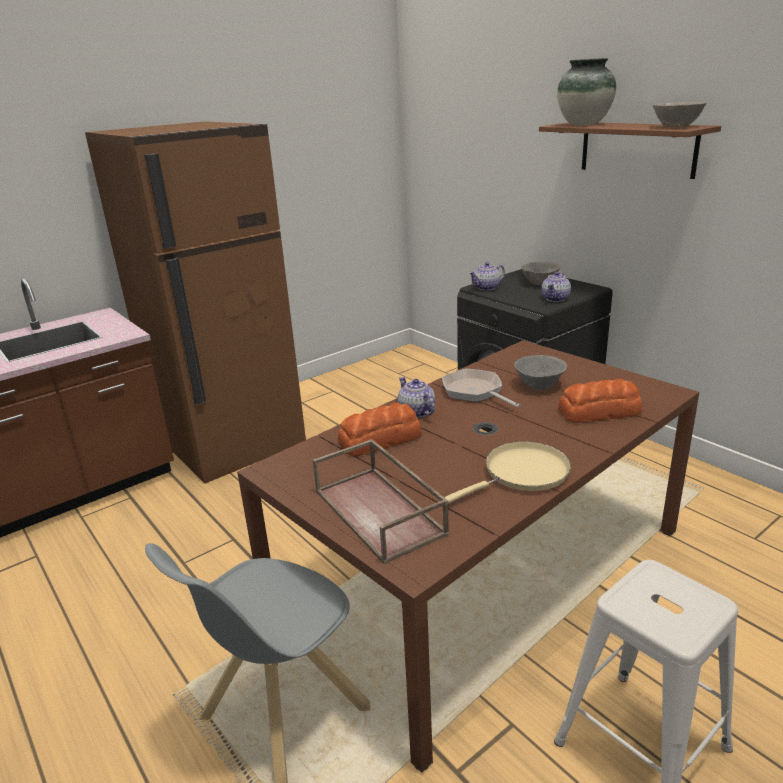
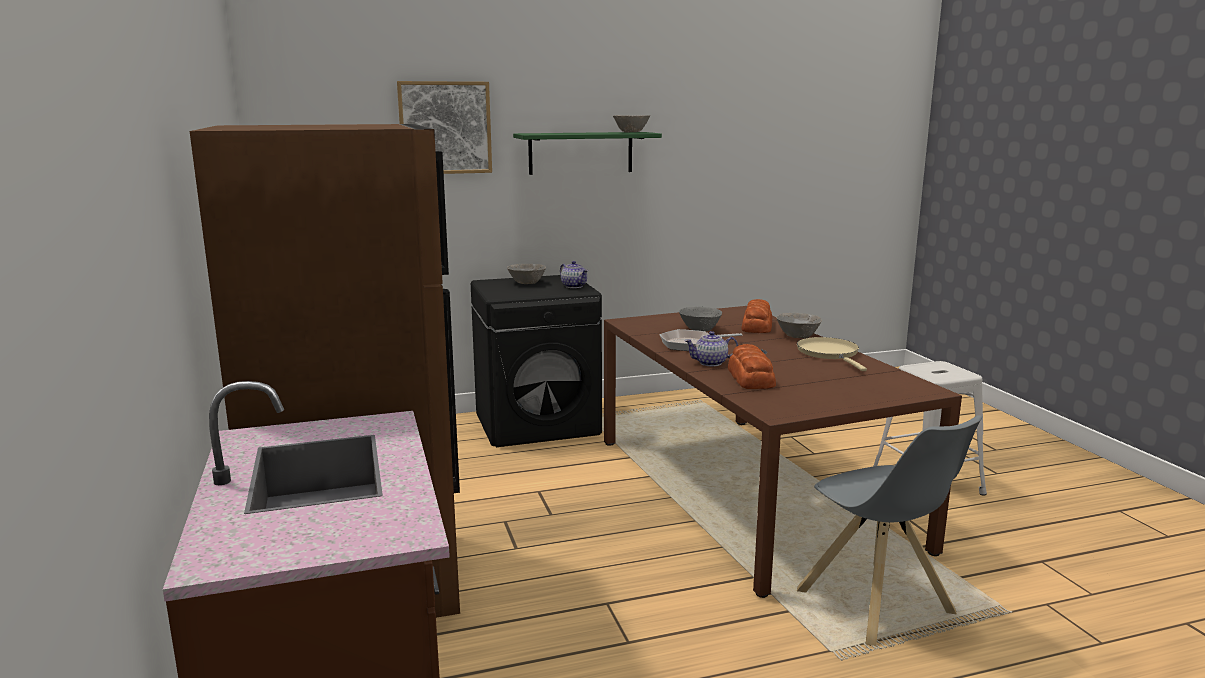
camera: 70 degrees left, 10 degrees down
(381, 512) = (862, 390): brown tray -> none
(487, 288) = (508, 294): teapot -> none
(517, 114) = (445, 128): none -> picture
(581, 442) = (797, 336): none -> grey bowl
(584, 124) = (550, 133): vase -> none
(637, 149) = (581, 153): brown shelf -> green shelf

